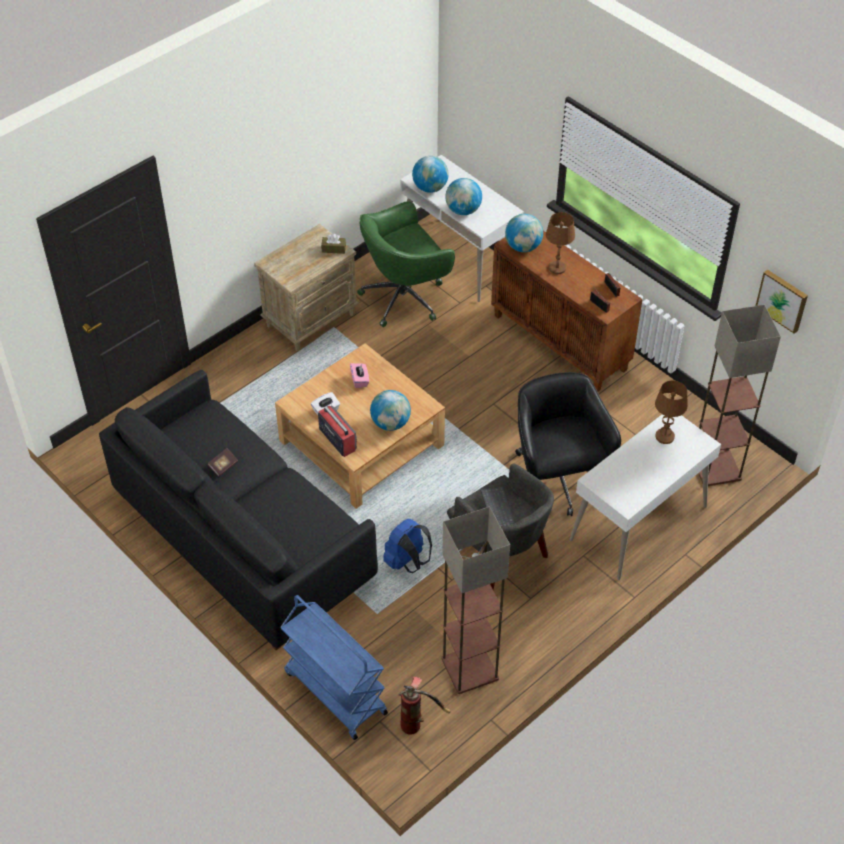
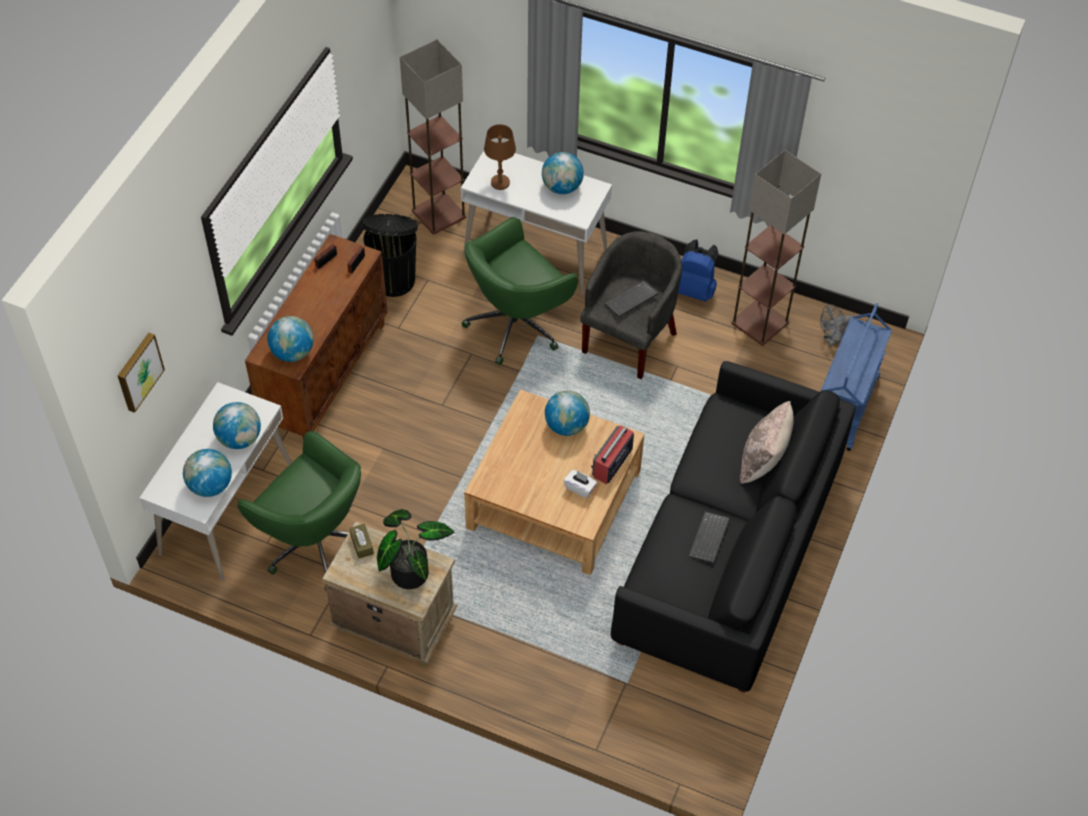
camera: 115 degrees left, 5 degrees up
(223, 466) = (710, 539): book -> keyboard
(273, 534) = (763, 461): none -> beige pillow
(296, 267) = (410, 569): none -> potted plant
(360, 380) = (521, 475): pink tissue box -> none
(407, 562) = (678, 405): blue backpack -> blue backpack (695, 290)
(418, 722) = (832, 340): fire extinguisher -> grey fan
(556, 480) = (517, 324): black office chair -> green office chair
(557, 268) = (314, 313): brown table lamp -> none
(639, 479) = (562, 187): none -> globe
(647, 413) = (394, 279): none -> black trash can
(782, 300) = (369, 60): picture -> picture (138, 371)

